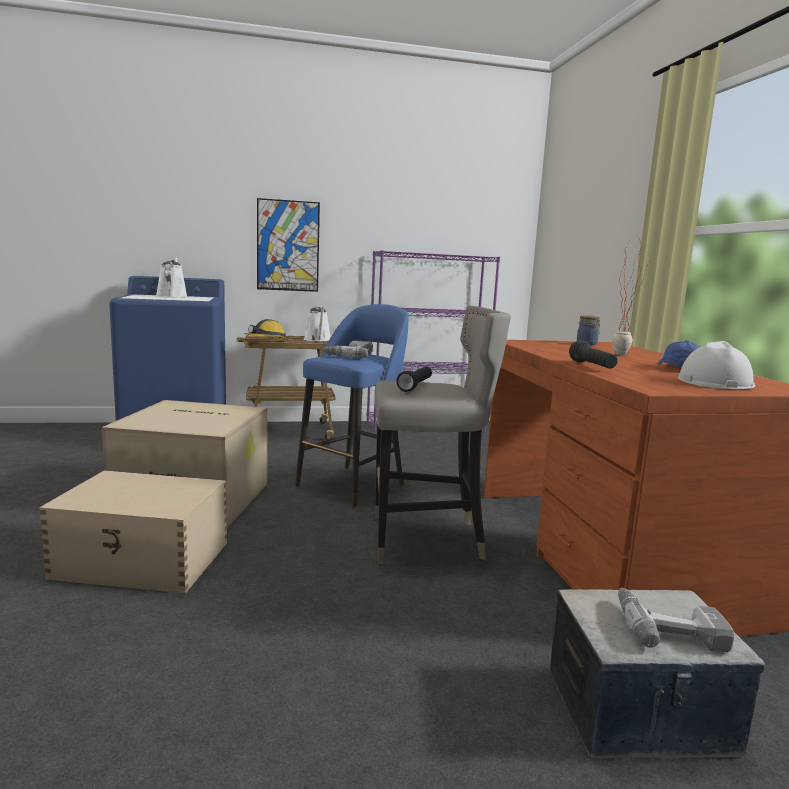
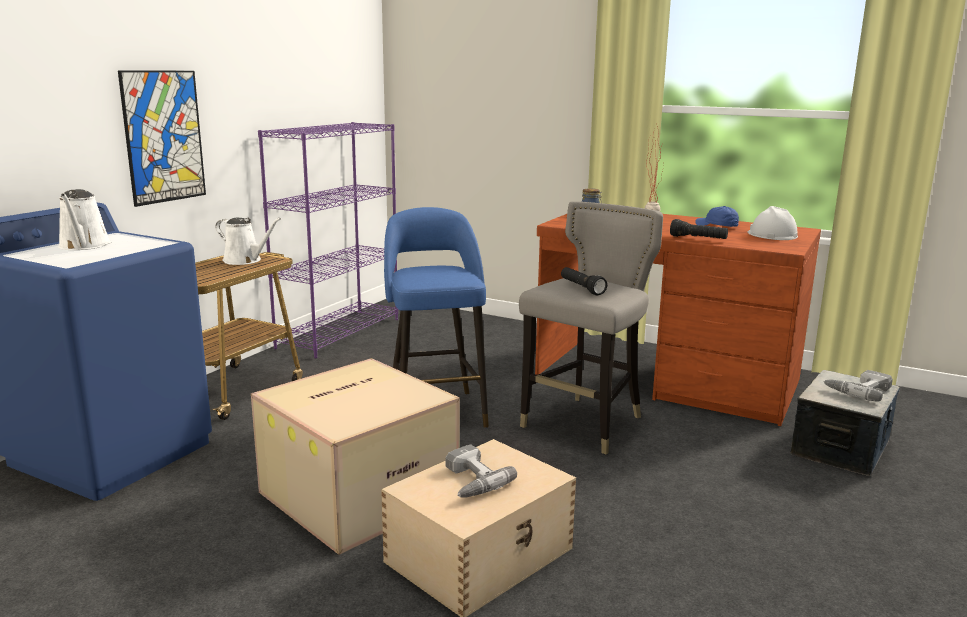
camera: 50 degrees left, 5 degrees up
(172, 296) = (84, 246): white watering can -> white watering can turned 135 degrees counterclockwise
(266, 340) = (214, 278): hard hat -> none
(348, 355) = (426, 273): power drill -> power drill (469, 481)

